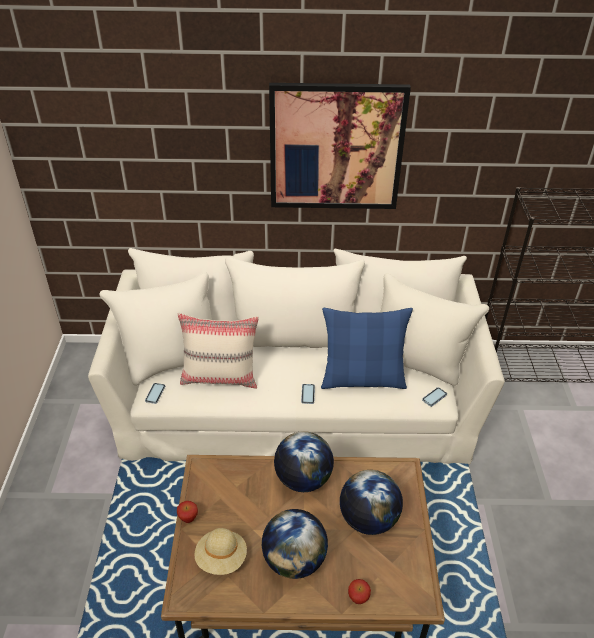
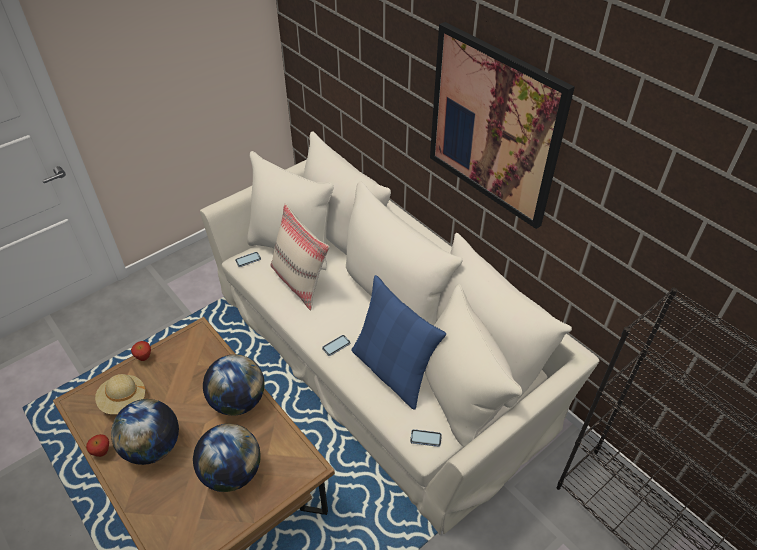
camera: 50 degrees right, 5 degrees up
(358, 599) = (145, 515): apple -> apple (102, 452)

